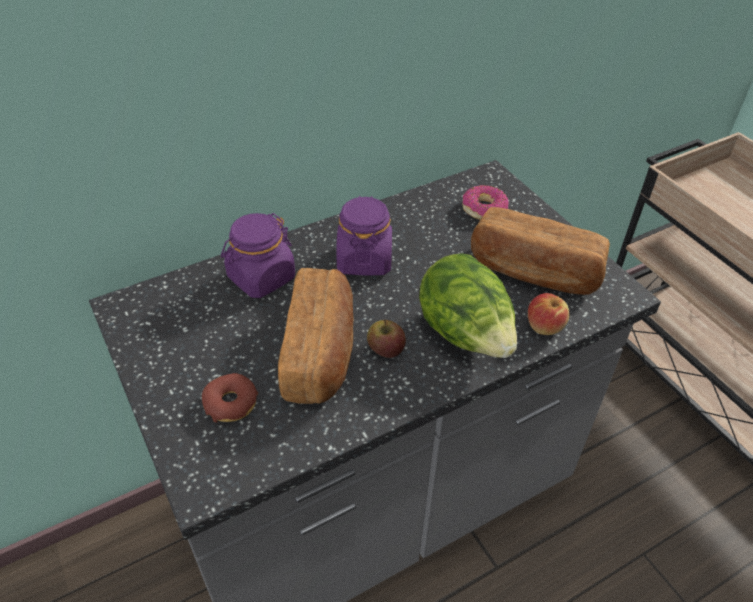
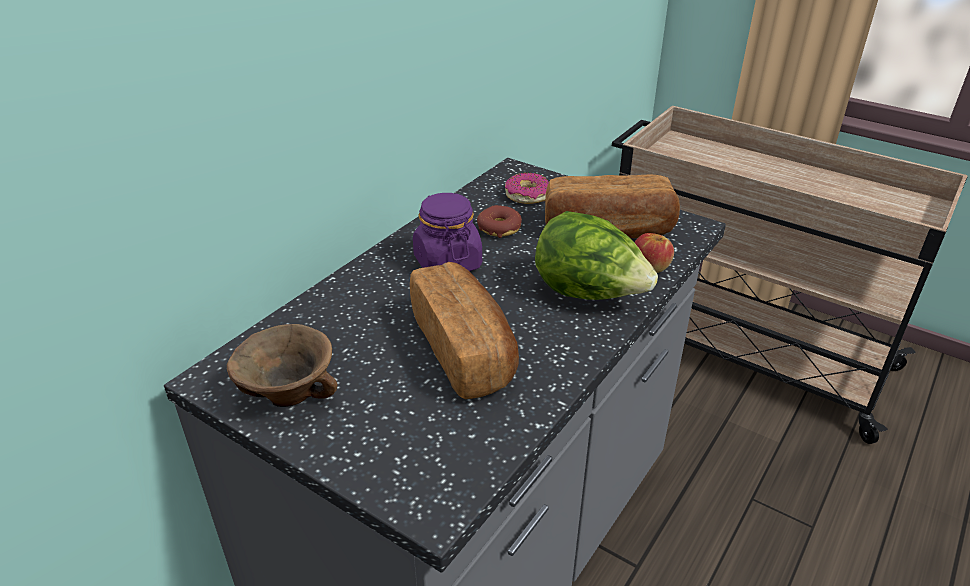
camera: 25 degrees left, 10 degrees down
(165, 344) = (290, 396): none -> brown bowl
(231, 403) = (406, 423): donut -> donut (499, 228)
(261, 278) = (353, 307): purple jar -> none
(385, 349) = (526, 328): apple -> none

